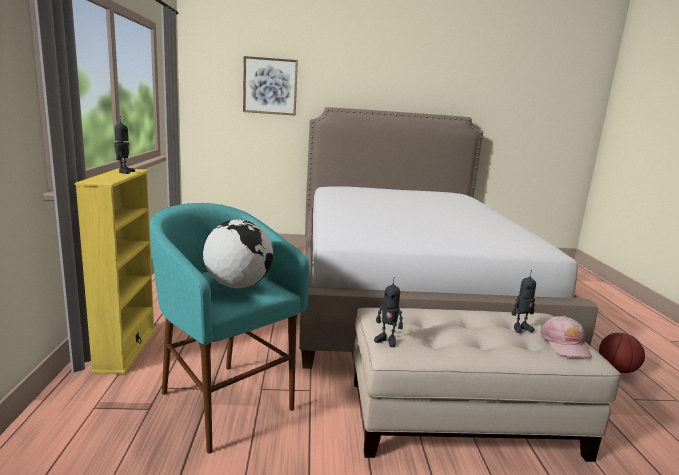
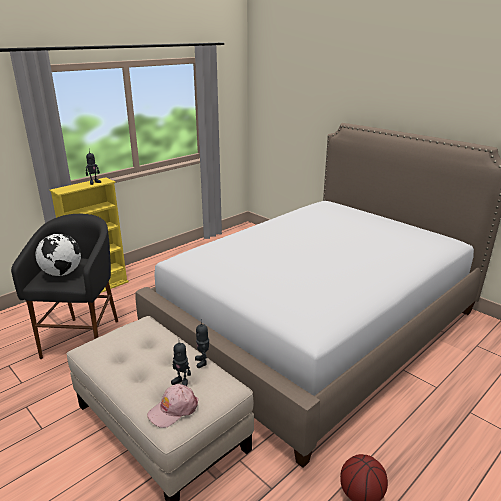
camera: 50 degrees right, 10 degrees up
(223, 402) = (84, 339): turquoise stool -> black stool
(270, 86) = (304, 99): picture -> none
(387, 341) = (96, 341): toy robot -> toy robot (202, 362)

